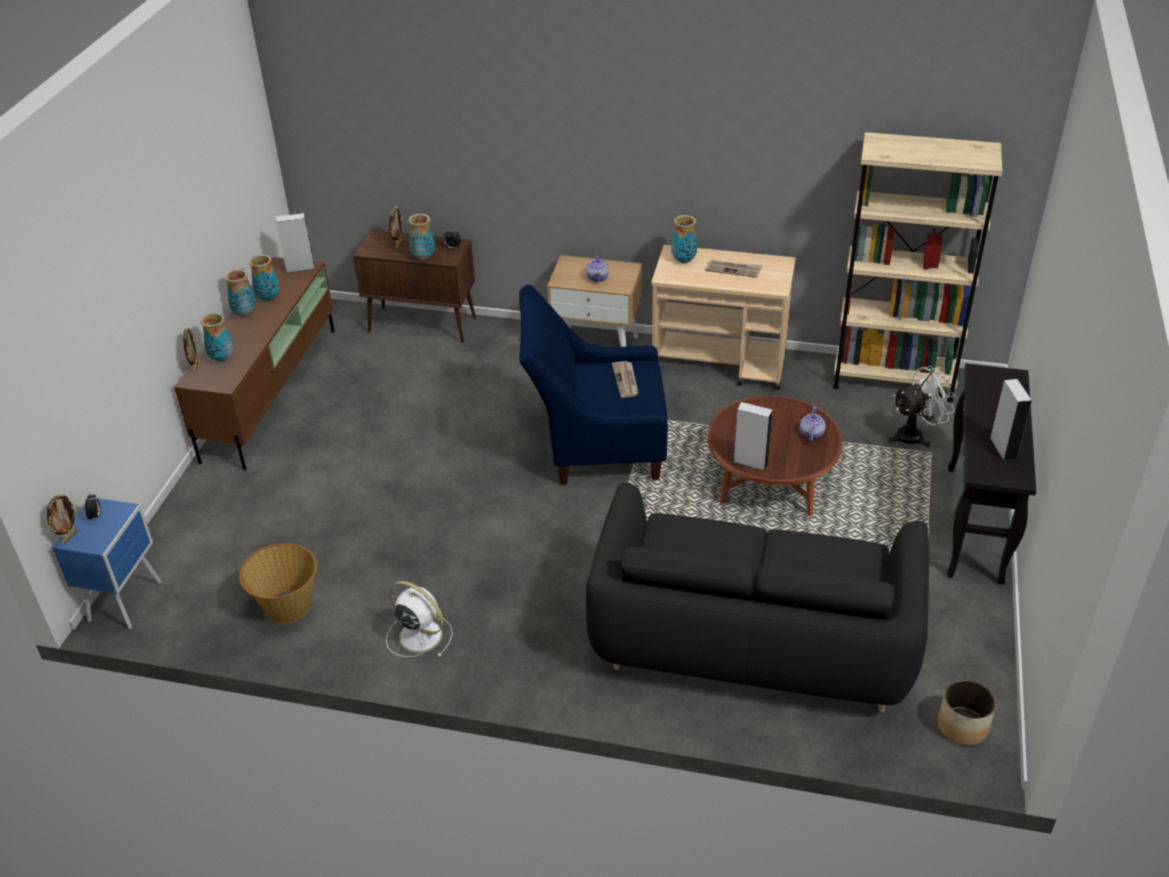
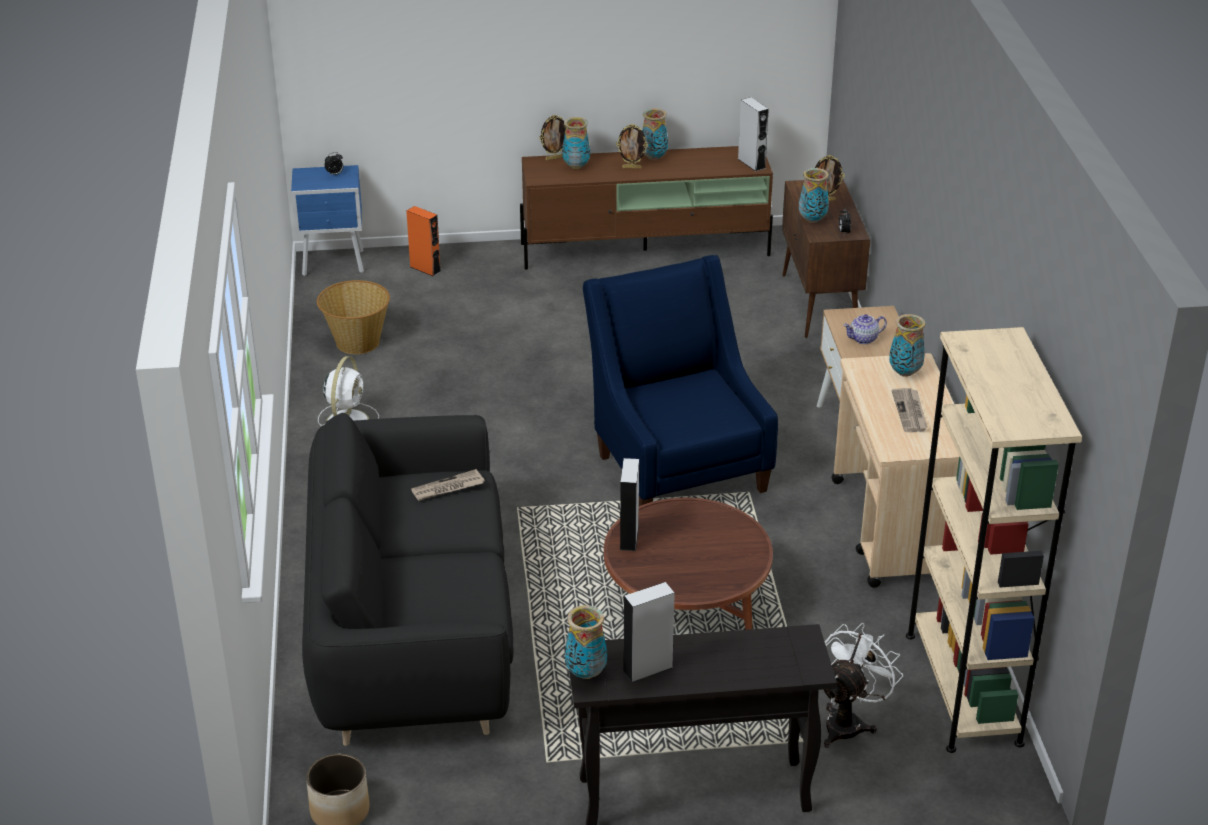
camera: 70 degrees right, 5 degrees down
(69, 537) = (306, 171): picture frame -> picture frame (632, 167)
(191, 535) = (425, 269): none -> orange speaker
(268, 298) = (687, 161): vase -> vase (585, 673)
(626, 380) = (705, 411): newspaper -> newspaper (447, 488)
(811, 434) = (709, 577): teapot -> none
(915, 435) = (848, 722): white fan -> white fan turned 105 degrees counterclockwise

